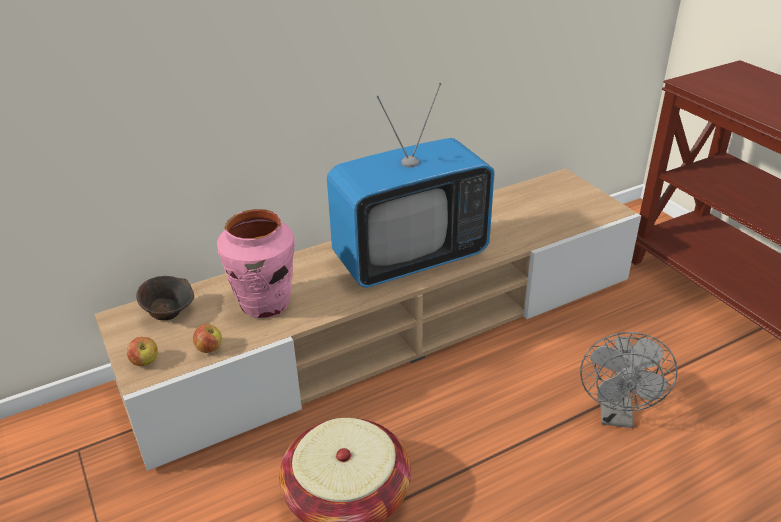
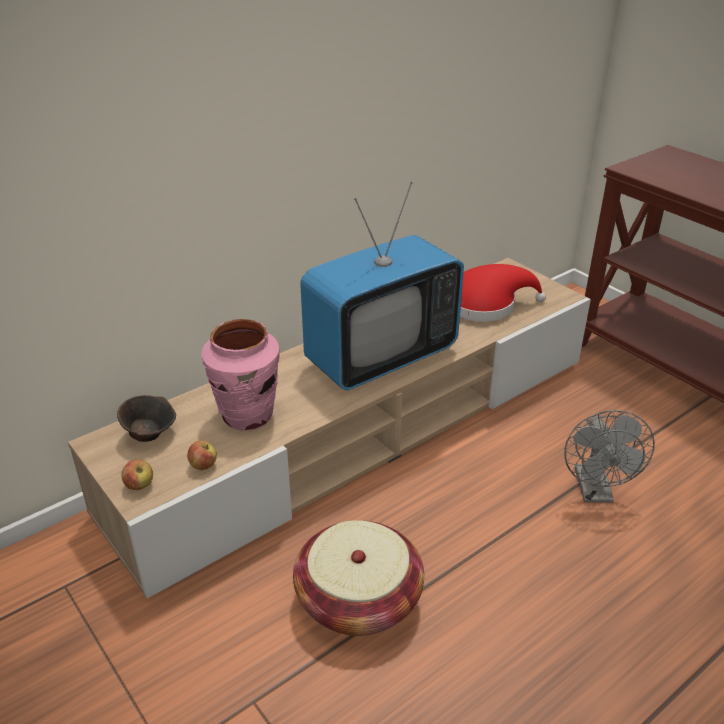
camera: 10 degrees left, 0 degrees up
(530, 214) = (486, 305): none -> red hat

